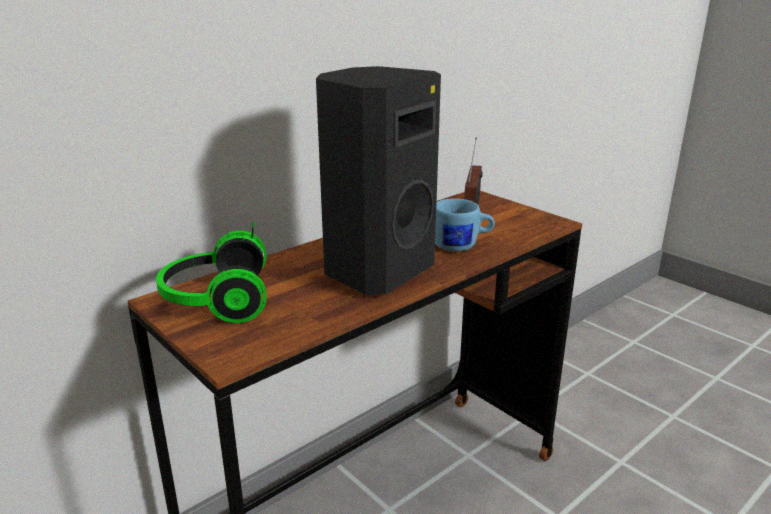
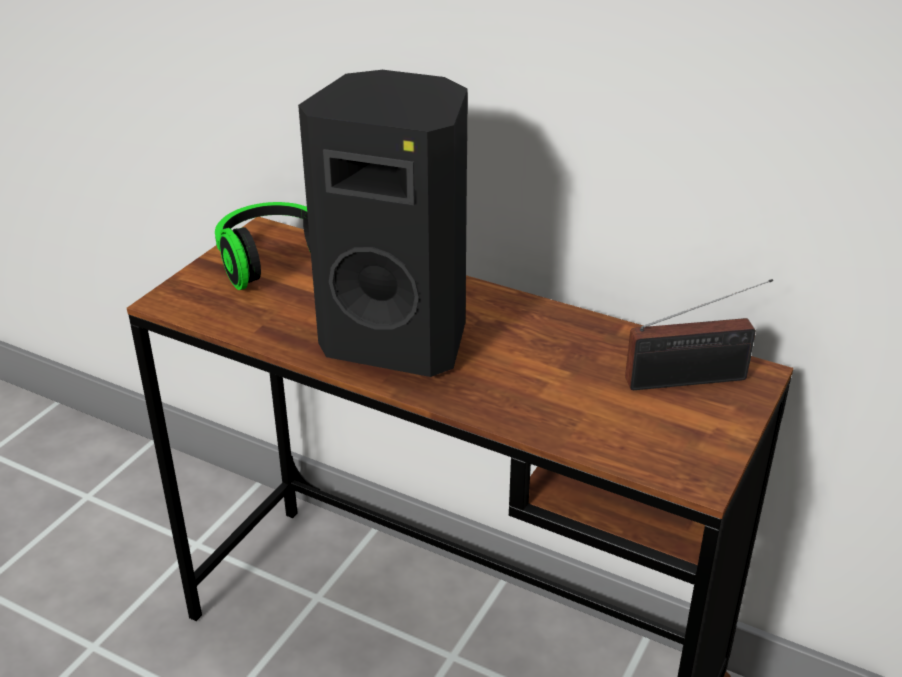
camera: 70 degrees right, 10 degrees up
(462, 246) = (523, 393): blue mug -> none

